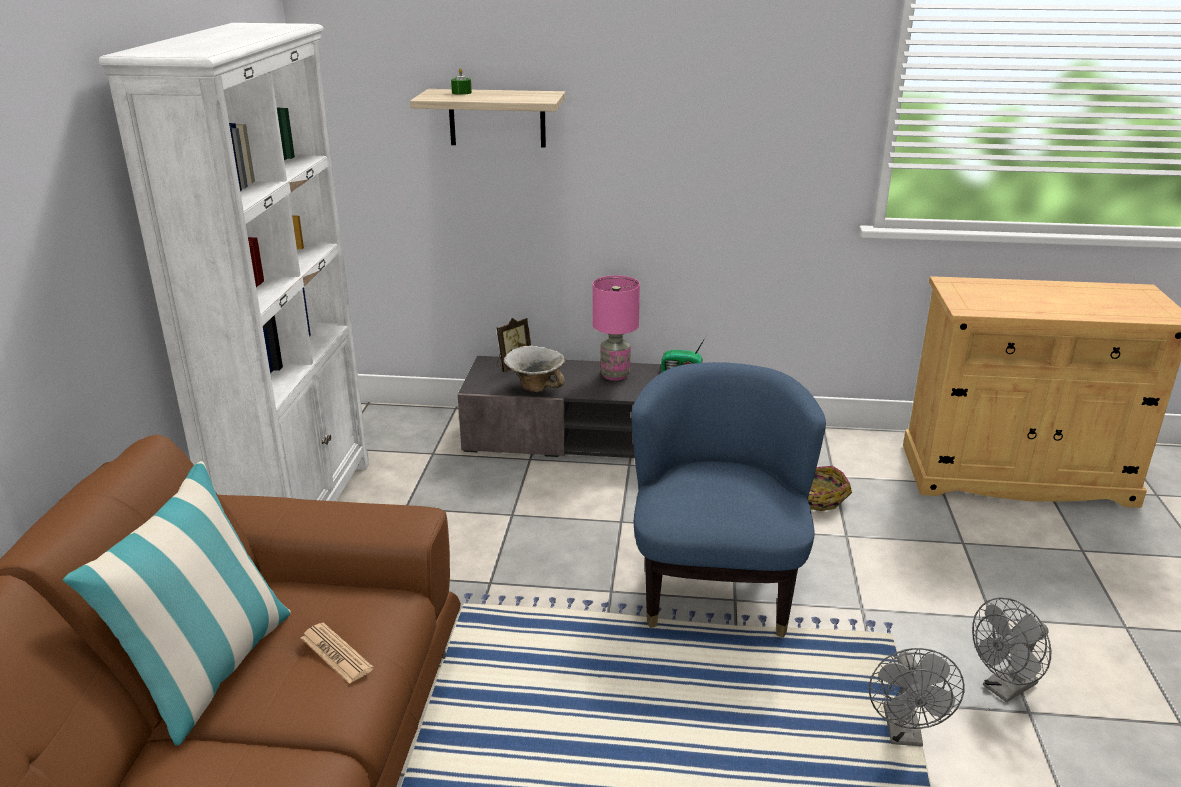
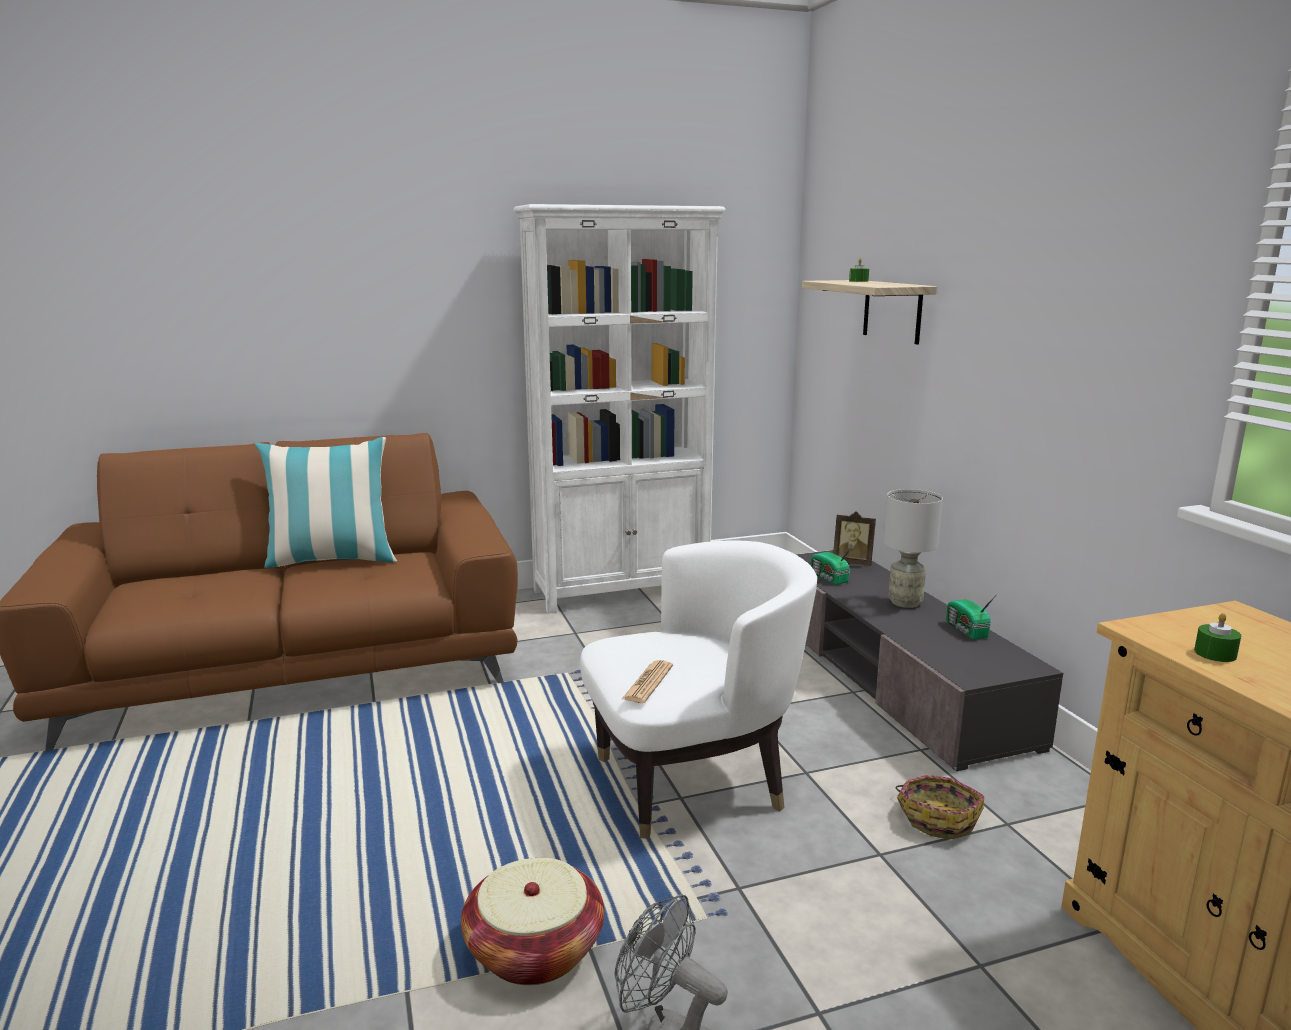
camera: 65 degrees right, 10 degrees down
(336, 653) = (359, 581): newspaper -> newspaper (648, 683)
(535, 386) = (829, 578): bowl -> radio
(615, 375) = (906, 602): pink table lamp -> grey table lamp
(715, 586) = (693, 782): blue armchair -> white armchair
(904, 734) = (534, 950): grey fan -> basket
(1005, 307) = (1215, 654): none -> green candle

